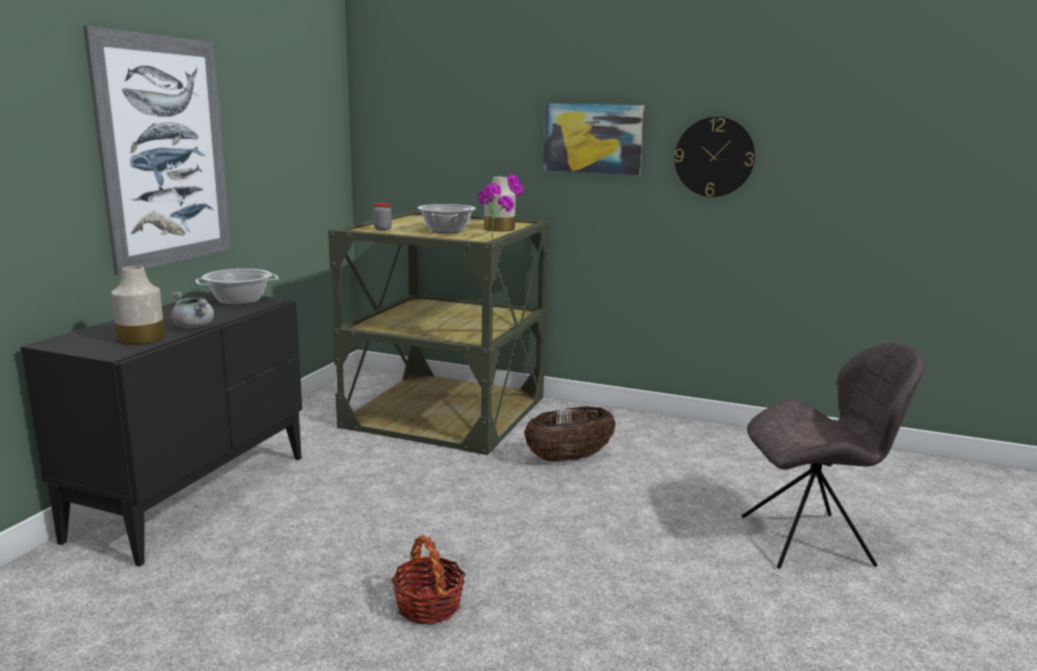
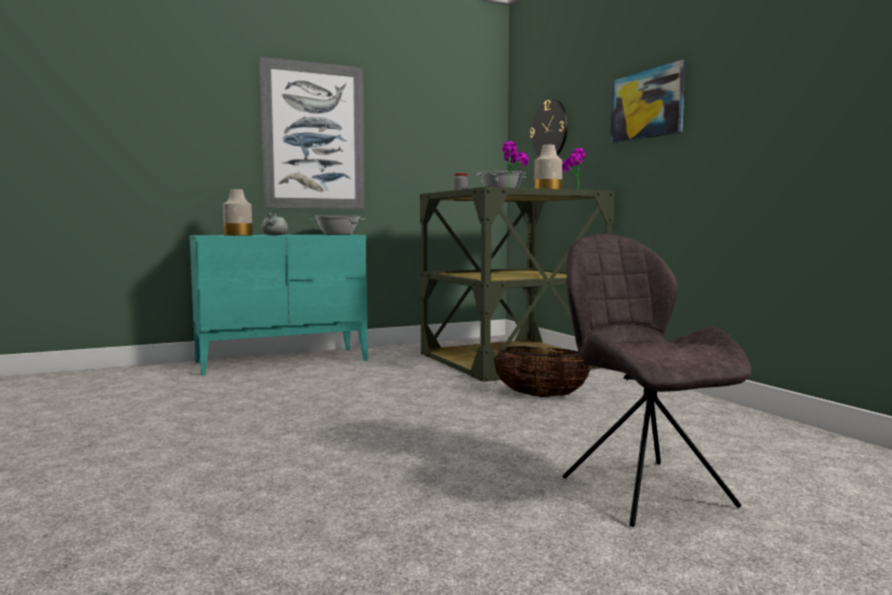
camera: 45 degrees right, 10 degrees down
(194, 496) = (282, 361): black cabinet -> turquoise cabinet
(428, 605) = (270, 423): basket -> none
(714, 157) = (744, 97): wall clock -> wall clock (550, 130)
(811, 540) = (642, 489): grey chair -> grey chair turned 150 degrees counterclockwise

